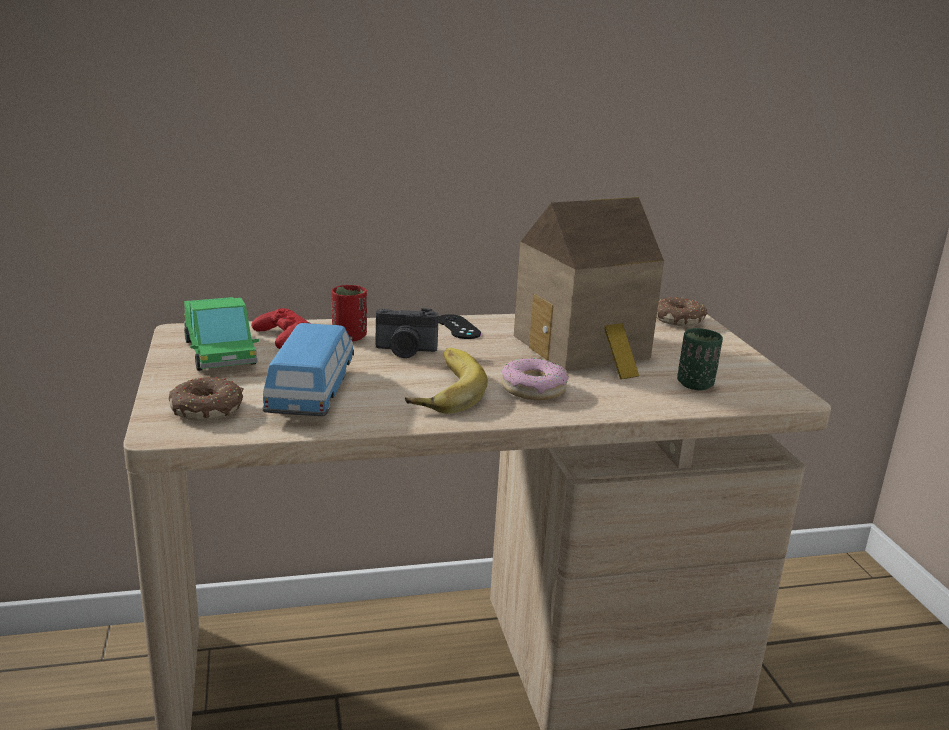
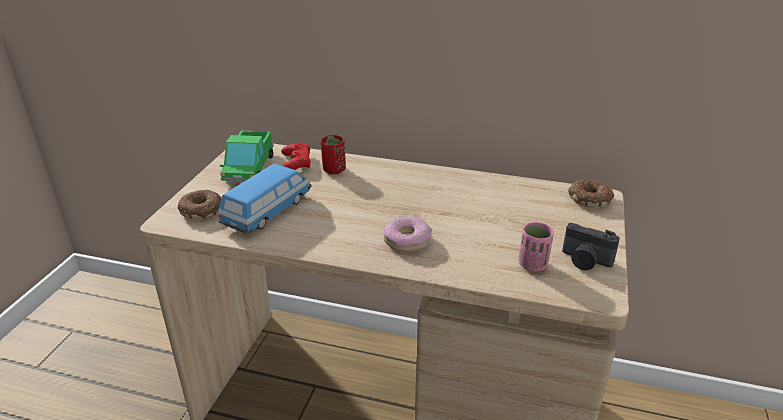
camera: 30 degrees right, 10 degrees up
(405, 351) = (357, 189): camera -> camera (585, 261)
(441, 388) = (347, 225): banana -> none
(458, 327) = (412, 175): black game controller -> none
(585, 349) = (483, 213): toy house -> none
(695, 384) = (532, 264): green cup -> pink cup

